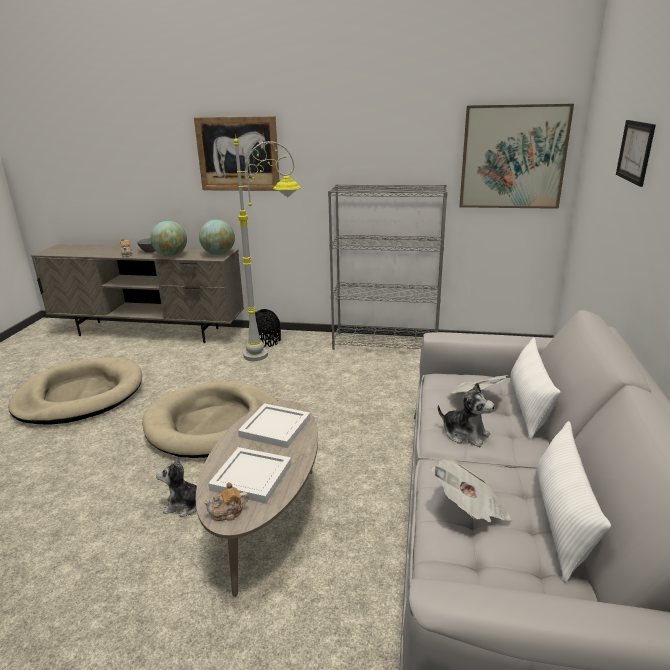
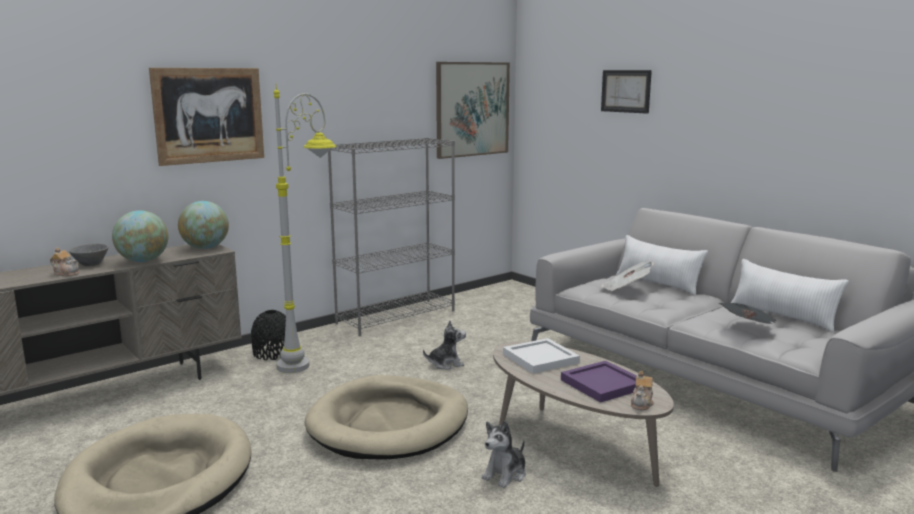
camera: 50 degrees left, 10 degrees down
(253, 476) = (603, 383): white tray -> purple tray
(465, 434) = (665, 305): plush toy -> plush toy (446, 364)

